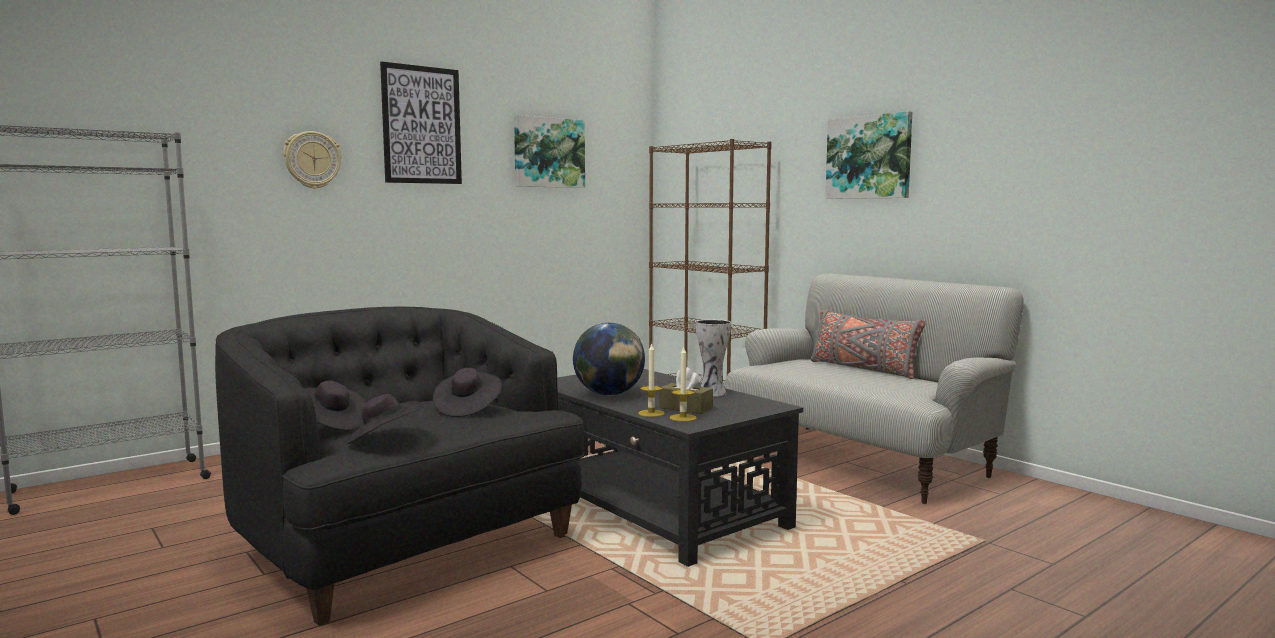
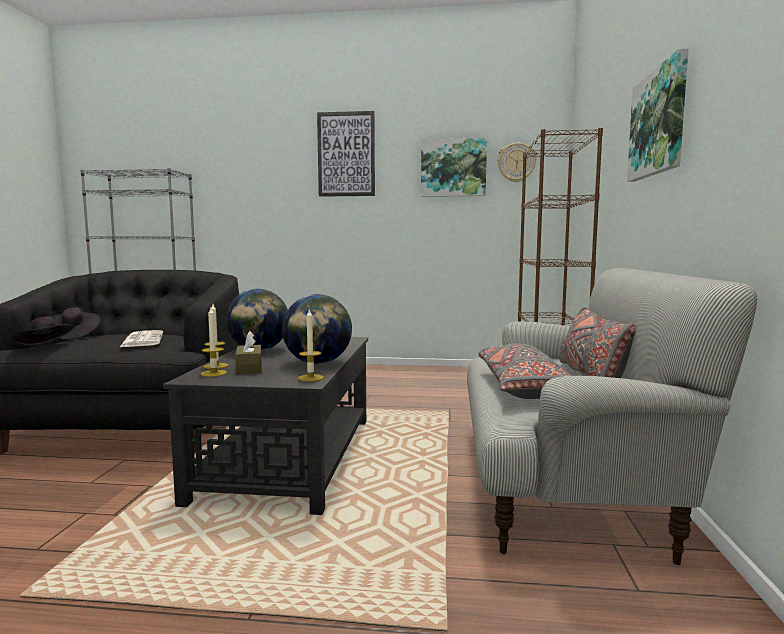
camera: 45 degrees right, 0 degrees up
(312, 160) = (272, 183): wall clock -> wall clock (516, 162)
(467, 409) = (142, 340): black hat -> newspaper
(713, 393) = (317, 363): vase -> globe
(763, 403) = (310, 378): none -> candle
(856, 382) = (523, 387): none -> grey pillow

